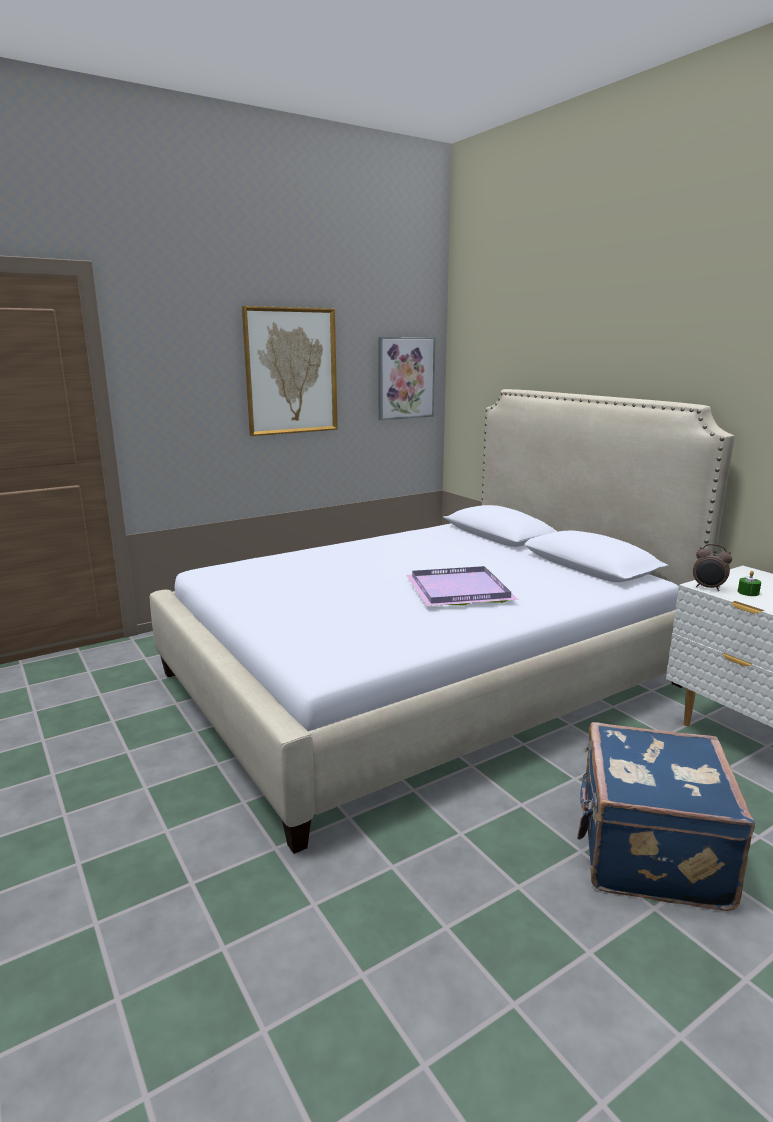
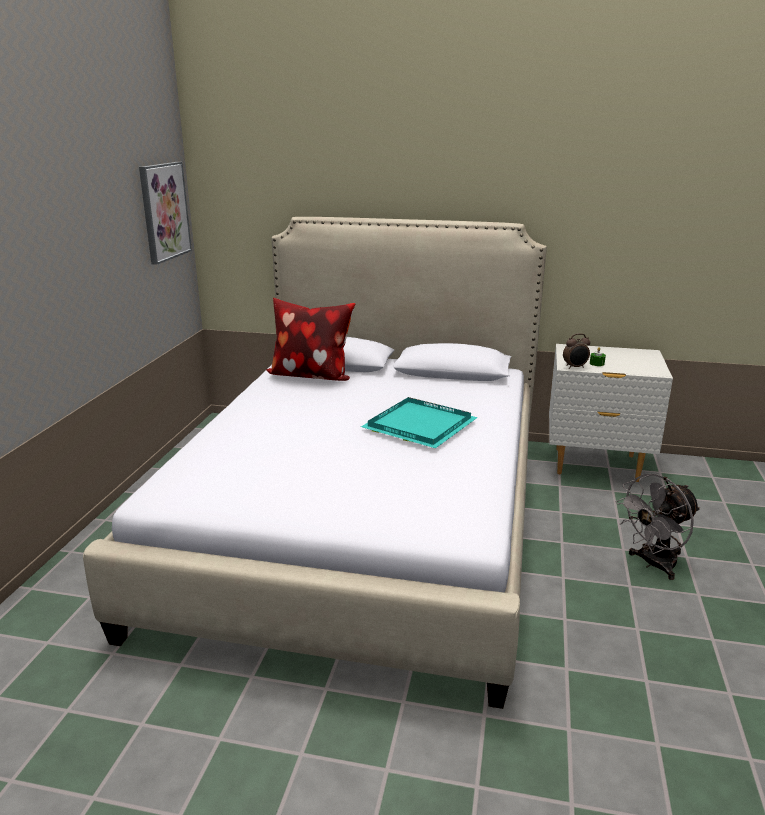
camera: 45 degrees left, 5 degrees up
(291, 371) = (75, 221): picture -> none
(456, 537) = (310, 376): none -> pillow
(457, 590) = (417, 426): purple tray -> turquoise tray
(647, 851) = (653, 564): blue suitcase -> grey fan

